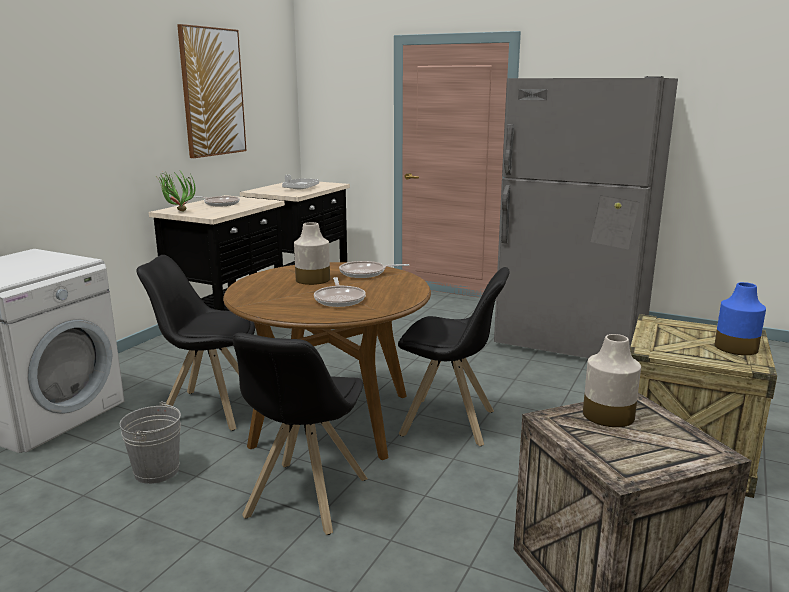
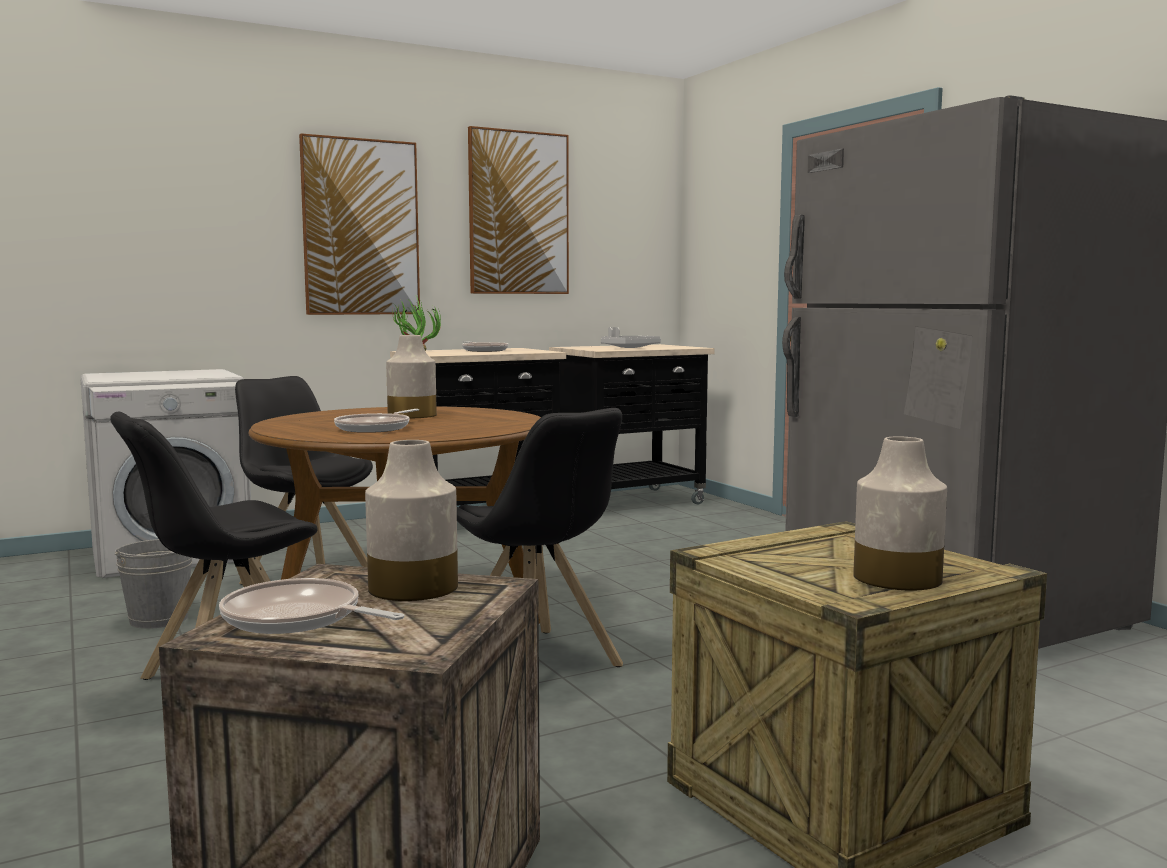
camera: 35 degrees right, 10 degrees down
(116, 113) = (361, 227): none -> picture
(365, 273) = (488, 417): frying pan -> frying pan (298, 619)
(735, 347) = (896, 577): blue vase -> beige vase

